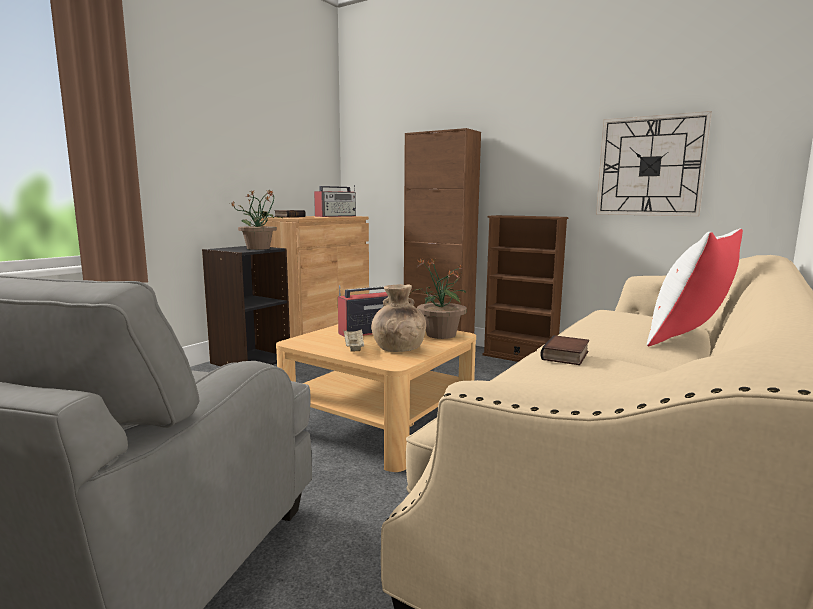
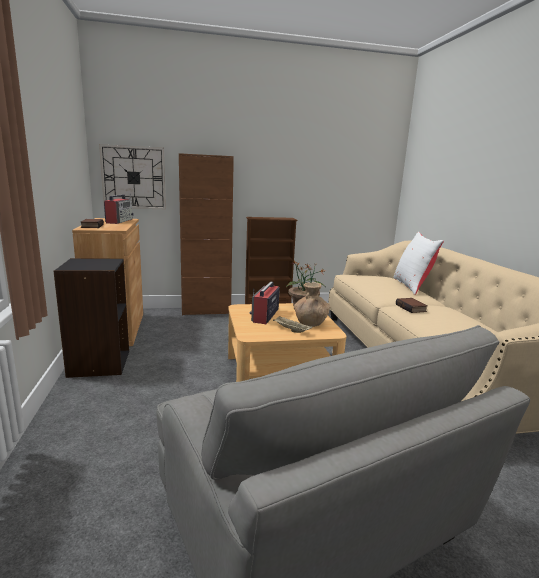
camera: 45 degrees left, 5 degrees up
(259, 248) = (103, 262): potted plant -> none
(650, 166) = (336, 189): wall clock -> wall clock (133, 177)

